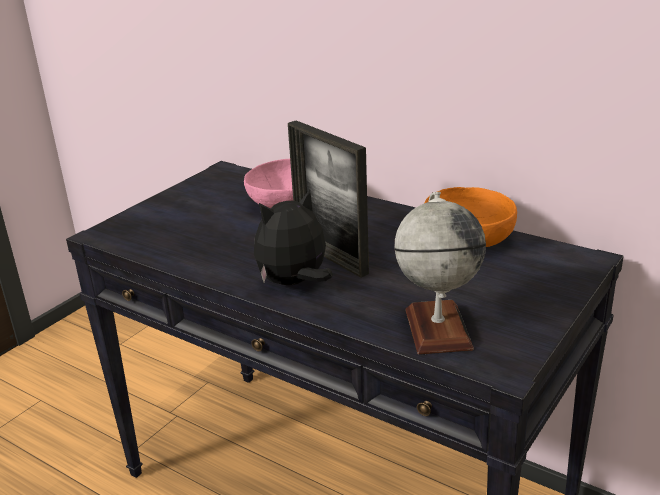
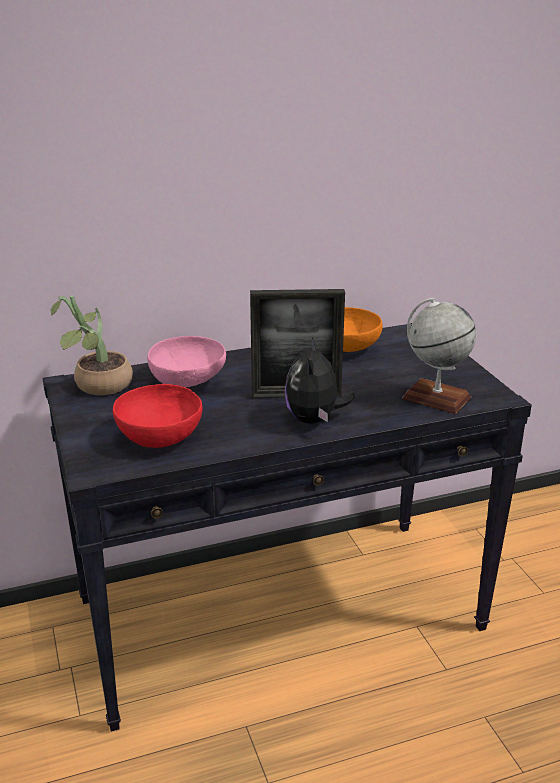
camera: 55 degrees left, 0 degrees up
(181, 233) = (159, 436): none -> red bowl
(232, 181) = (97, 386): none -> potted plant

